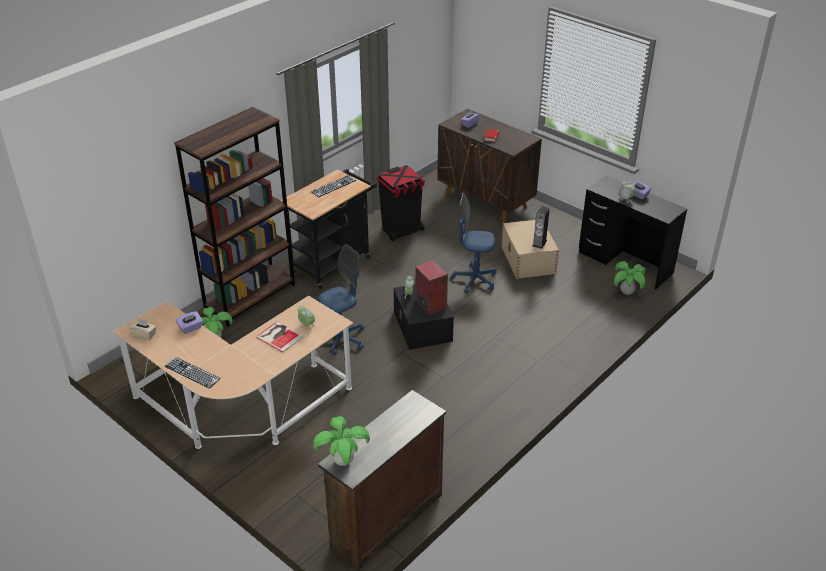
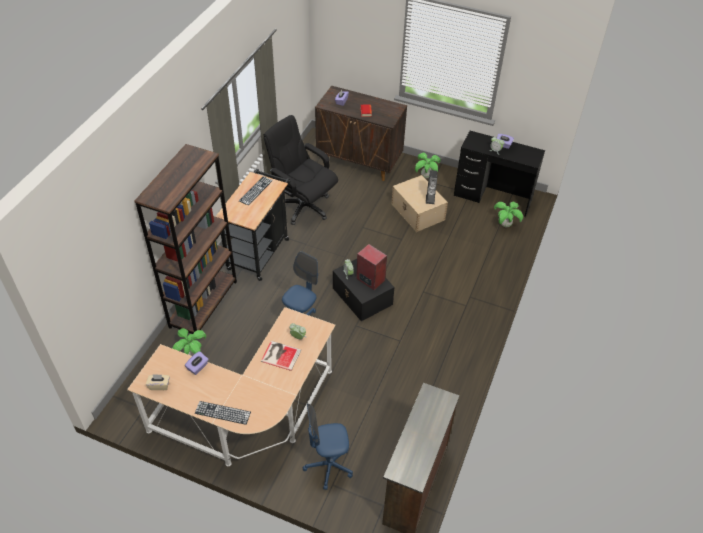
camera: 20 degrees left, 10 degrees up
(343, 461) = (402, 468): potted plant -> potted plant (426, 176)
(401, 230) = (303, 206): black trash can -> black office chair
(474, 280) = (384, 241): blue office chair -> blue office chair (328, 466)

